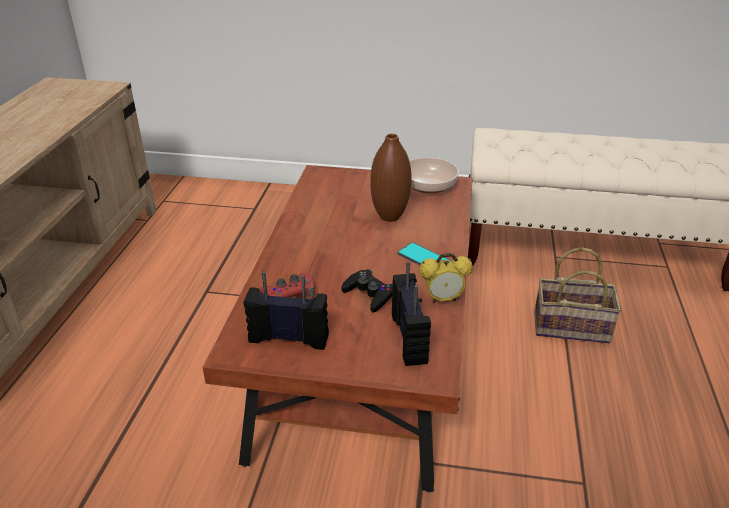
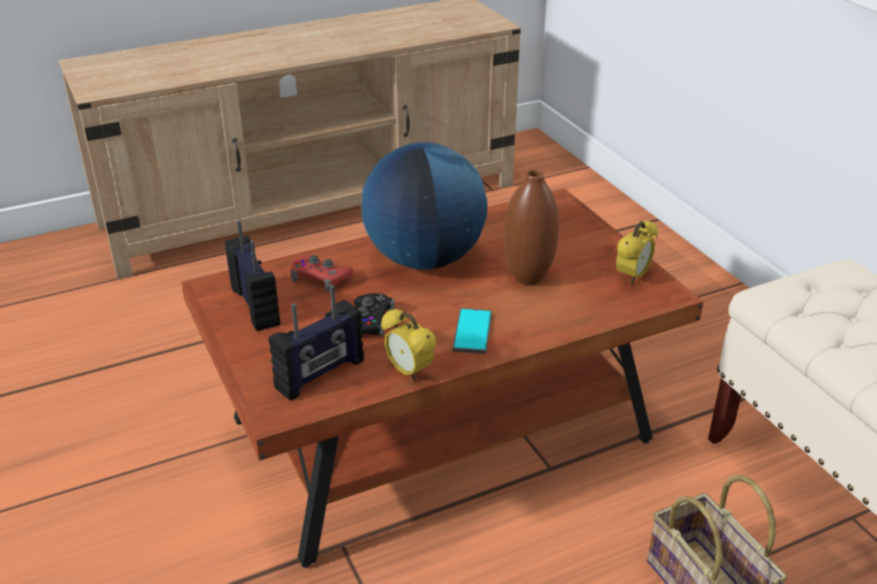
camera: 55 degrees right, 0 degrees up
(321, 243) = (424, 259): none -> globe
(428, 185) = (632, 277): bowl -> alarm clock

